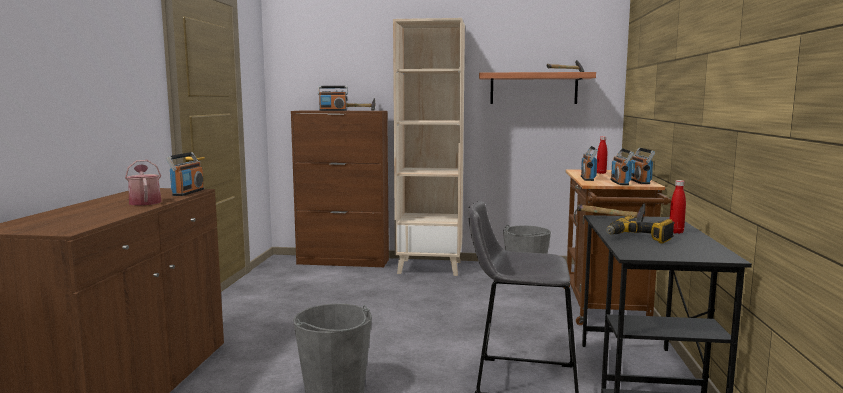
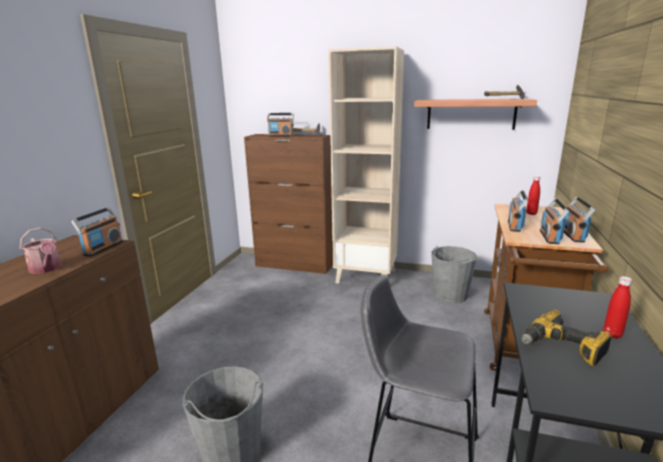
camera: 10 degrees right, 10 degrees up
(145, 202) = (47, 269): watering can -> watering can turned 150 degrees clockwise
(611, 219) = (533, 296): hammer -> none

